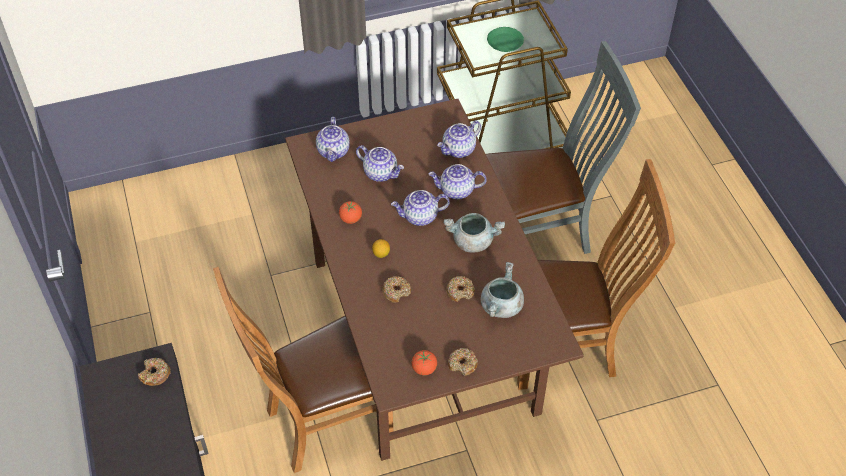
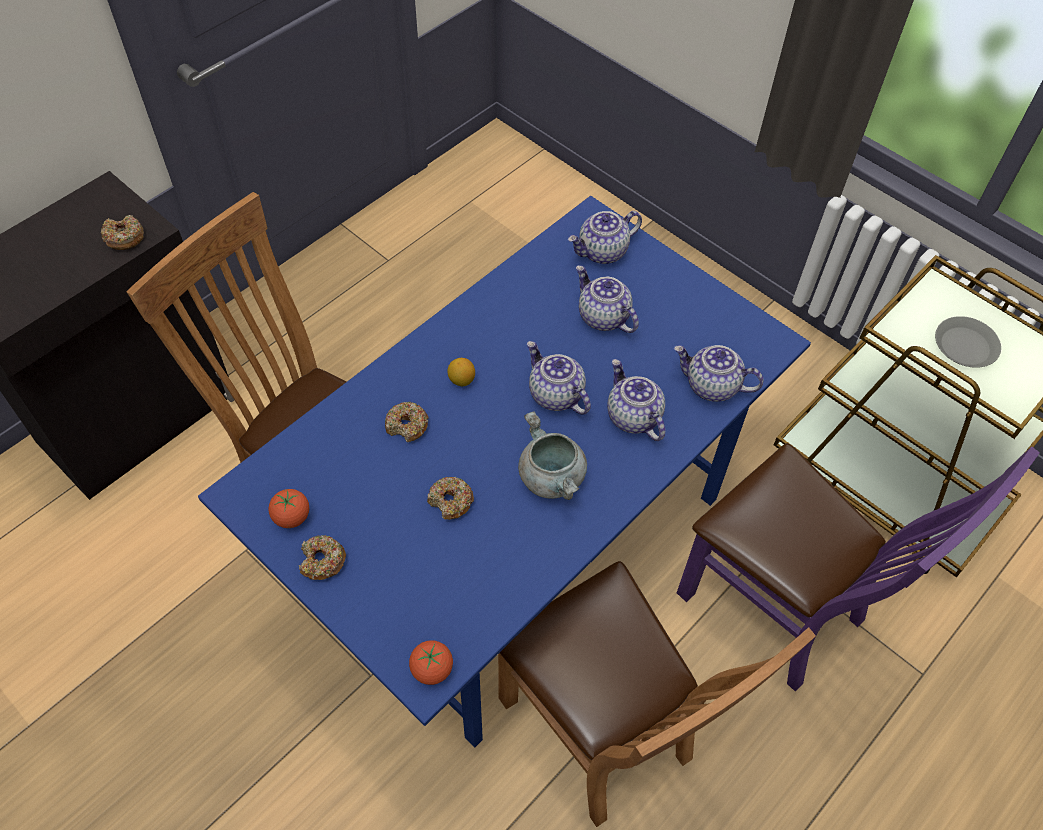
camera: 60 degrees right, 5 degrees up
(350, 219) = (500, 321): tomato -> tomato (432, 669)
(381, 173) = (602, 317): teapot -> teapot turned 135 degrees clockwise
(425, 336) = (517, 543): brown dining table -> blue dining table
(501, 307) = (452, 567): grey cooking pot -> none
(505, 42) = (965, 347): green plate -> grey plate
(543, 234) = (781, 611): grey chair -> purple chair

